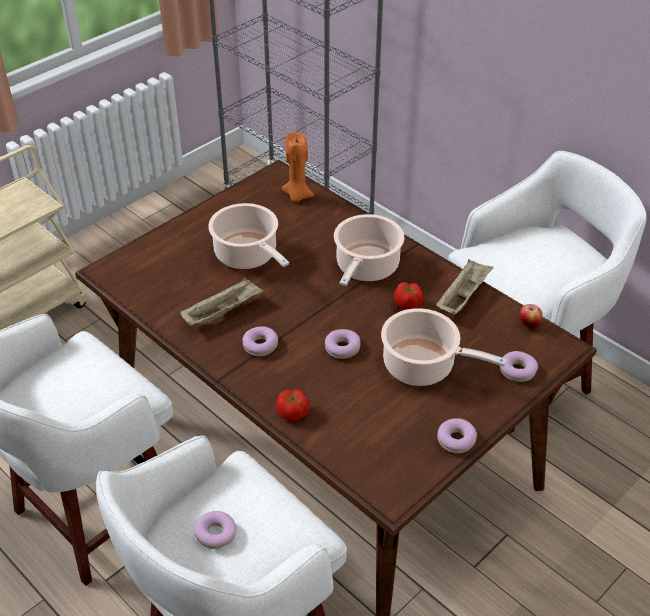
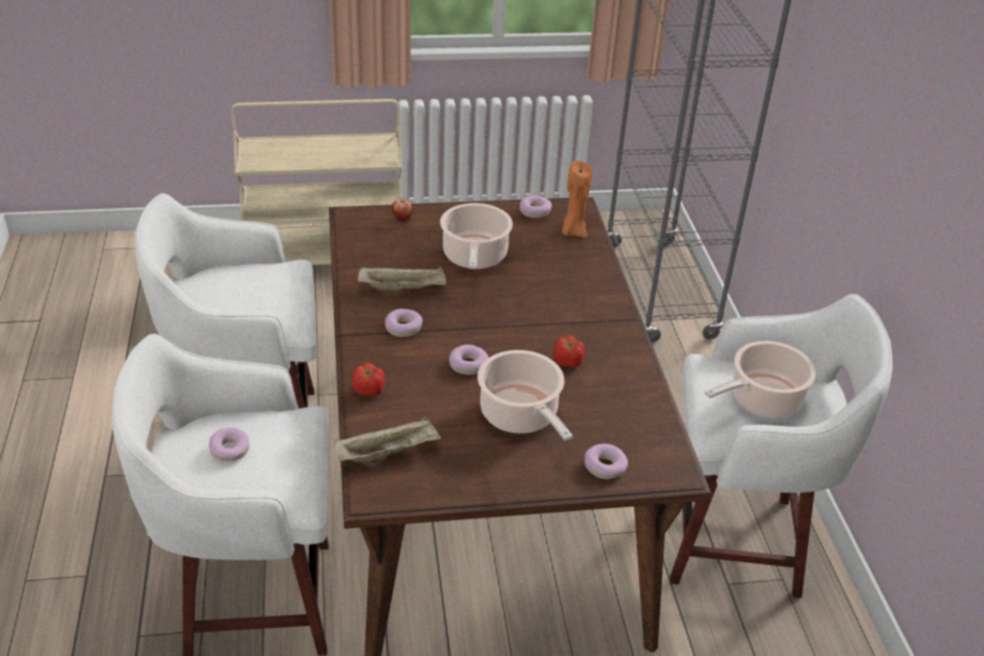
camera: 35 degrees right, 5 degrees down
(366, 268) = (565, 315): cooking pot -> cooking pot (762, 400)
(456, 440) = (479, 487): donut -> donut (535, 211)
(463, 296) = (628, 381): beige tray -> beige tray (388, 453)
(528, 325) = (664, 437): apple -> apple (402, 219)

